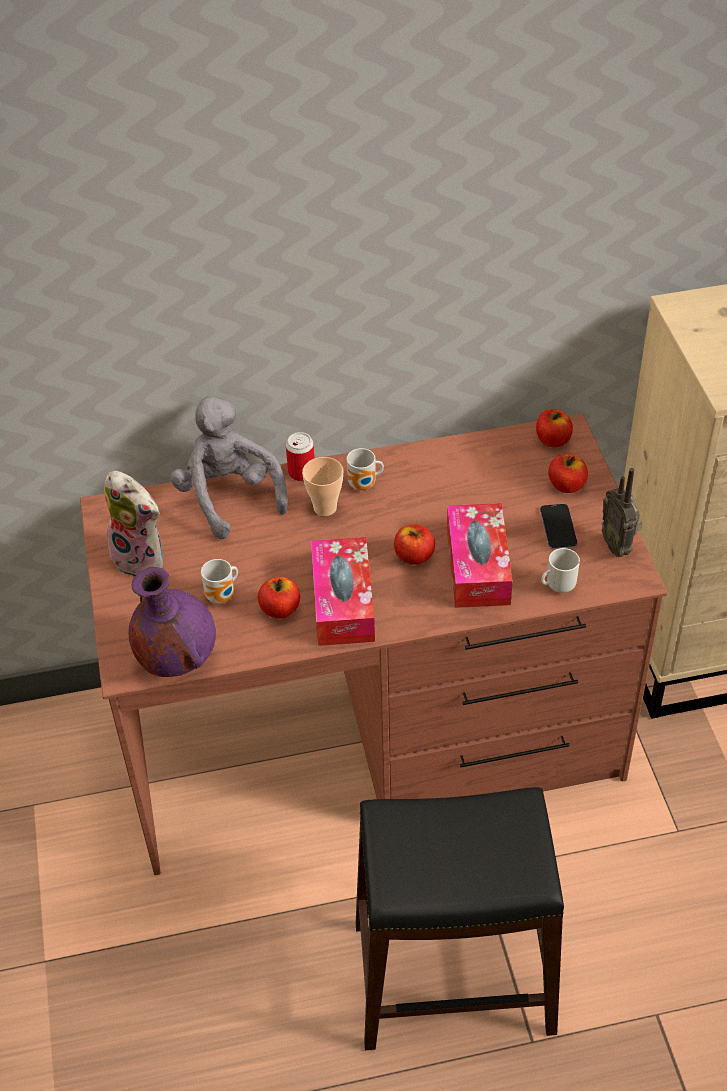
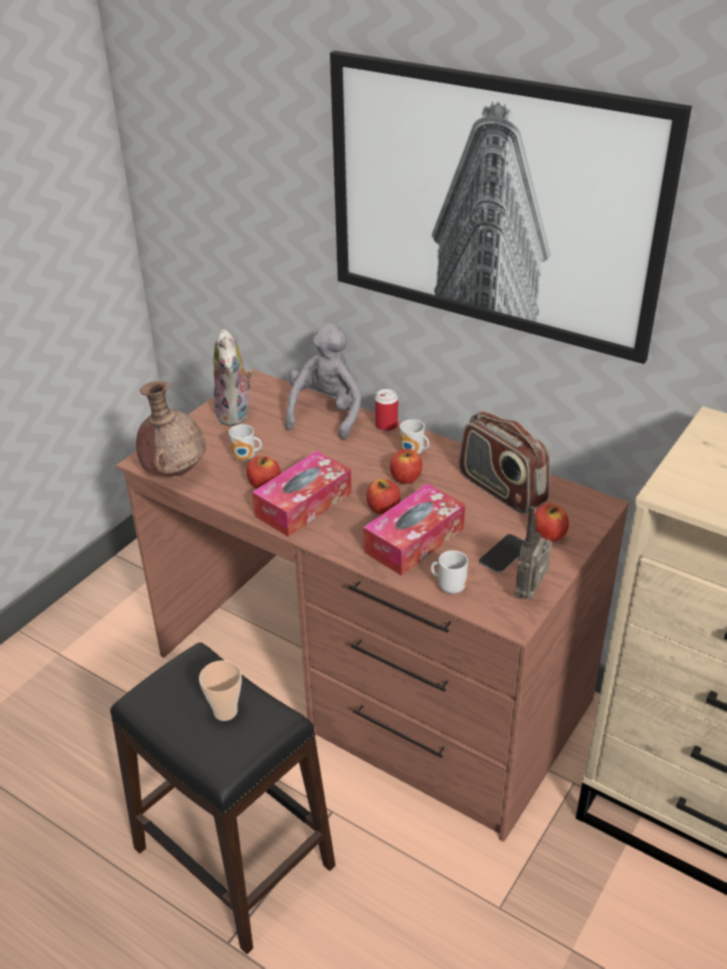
camera: 45 degrees right, 10 degrees down
(176, 658) = (175, 471): purple vase -> brown vase
(325, 508) = (371, 451): cup -> cup (225, 711)
(396, 193) = (492, 203): none -> picture
(479, 469) = (501, 489): none -> radio
(552, 440) = (580, 503): apple -> apple (405, 478)

